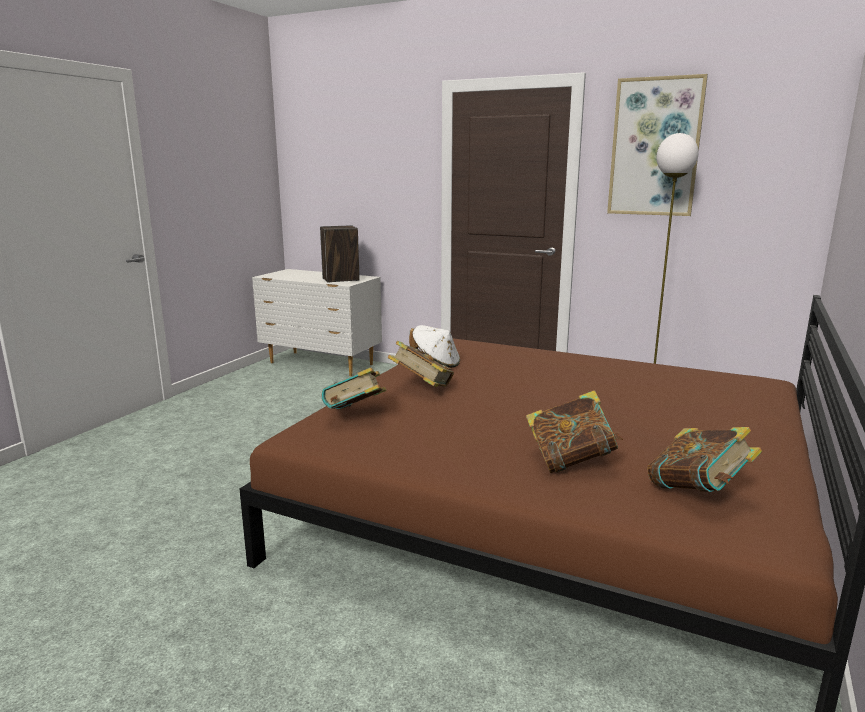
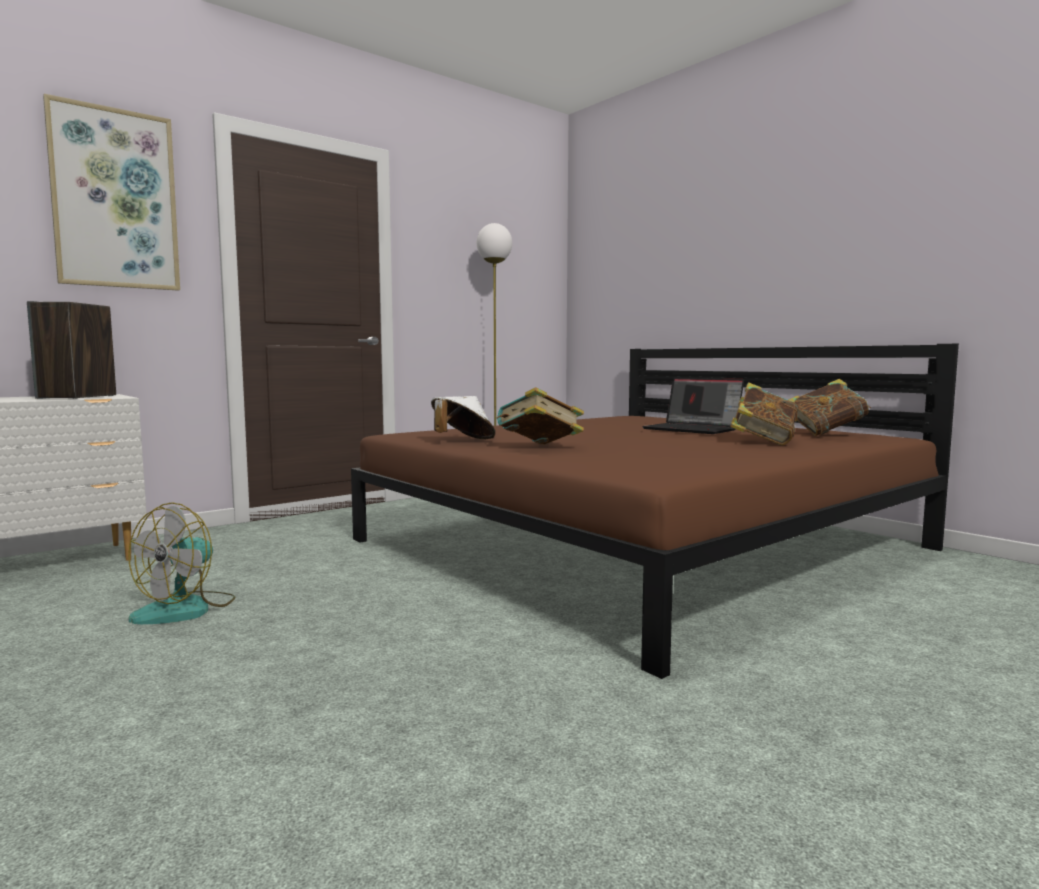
camera: 65 degrees left, 10 degrees down
(289, 412) = (186, 609): none -> fan
(356, 416) = (601, 462): book -> none
(625, 422) = (693, 429): none -> laptop
(655, 147) = (454, 237): picture -> picture (115, 199)

